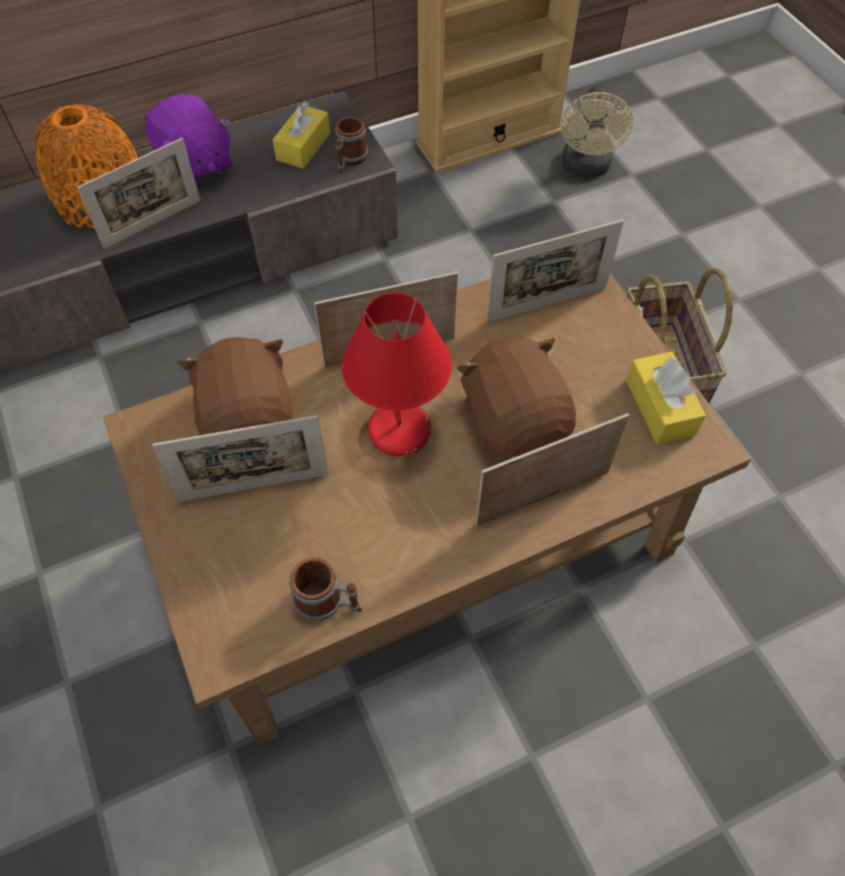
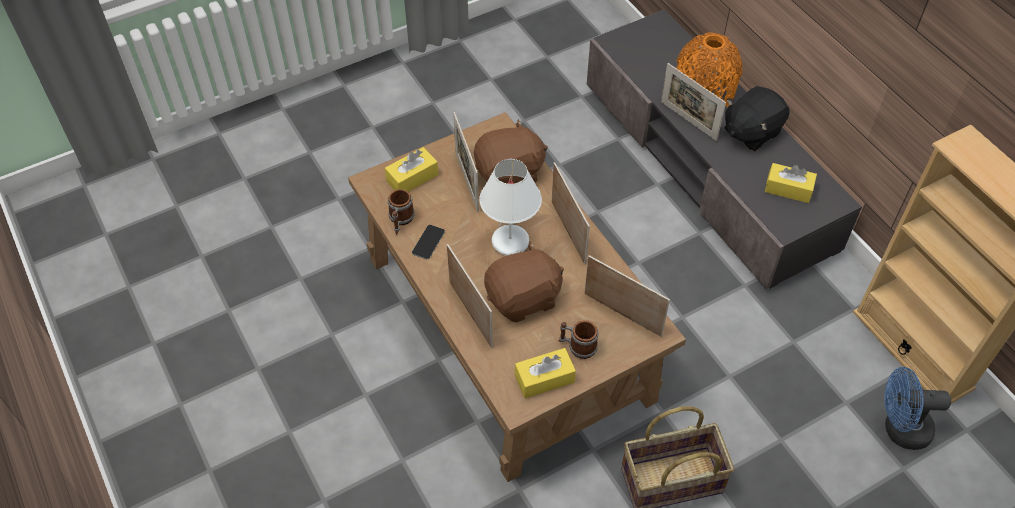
camera: 85 degrees right, 5 degrees down
(195, 164) = (751, 132): purple plush toy -> black plush toy
(226, 578) = (412, 178): none -> yellow tissue box
(349, 160) = (782, 218): mug -> mug (577, 346)
(385, 556) = (428, 242): none -> phone
(400, 431) = (510, 242): red table lamp -> white table lamp
(546, 304) = (622, 314): picture frame -> picture frame turned 150 degrees clockwise
(586, 168) = (899, 429): beige fan -> blue fan

